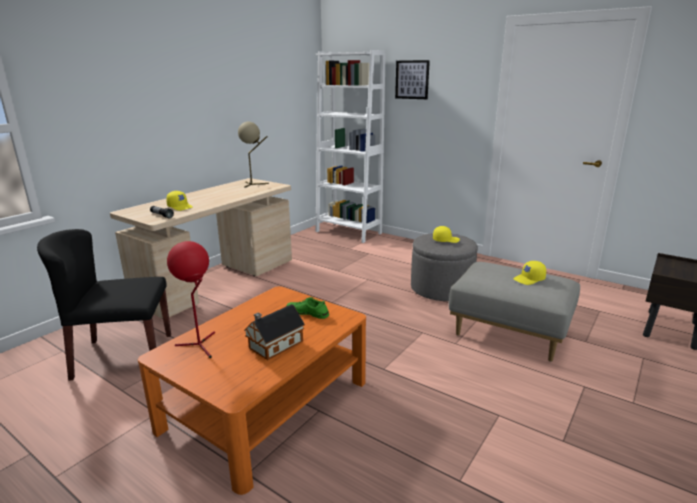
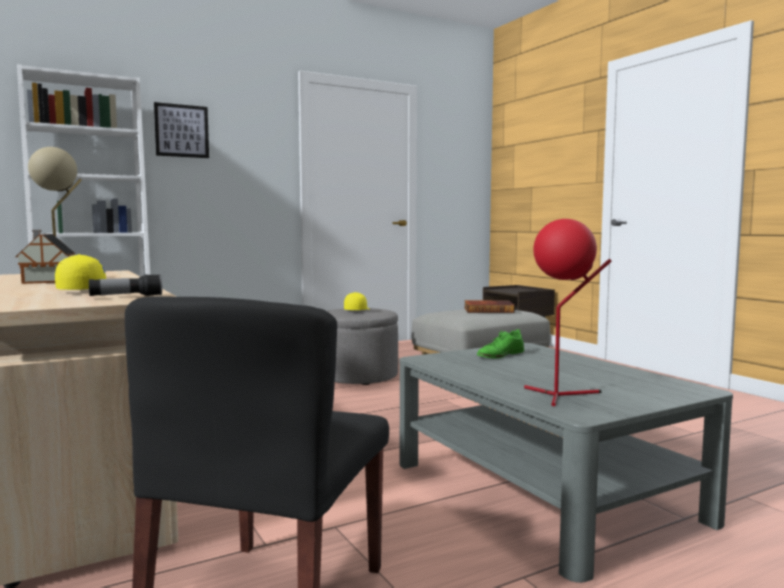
camera: 65 degrees left, 15 degrees down
(266, 405) = (544, 491): orange coffee table -> grey coffee table
(274, 345) = (578, 370): toy house -> toy house (47, 280)
(529, 279) = (488, 310): yellow cap -> book

